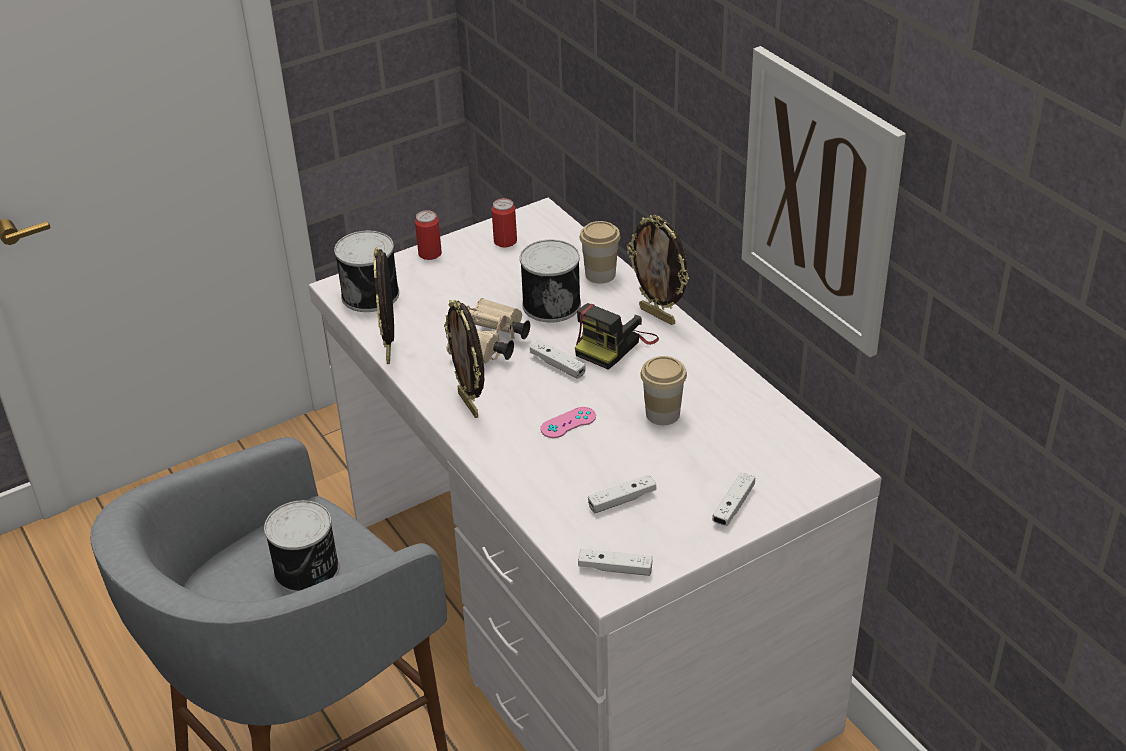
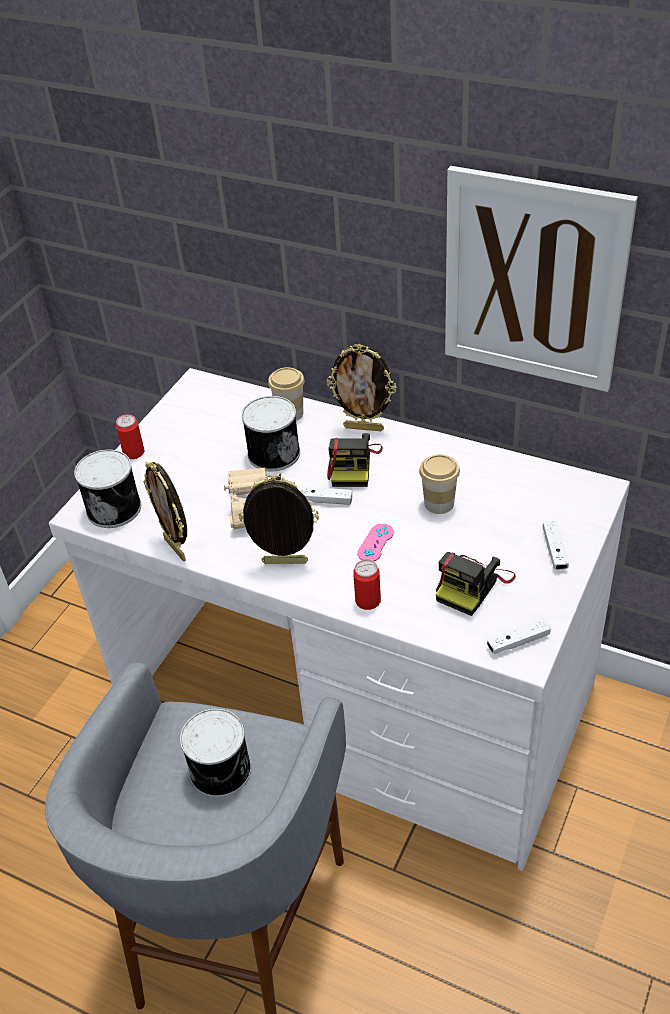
camera: 30 degrees left, 5 degrees up
(470, 404) = (284, 564): picture frame -> picture frame turned 150 degrees clockwise
(505, 241) = (188, 417): can -> can (368, 601)
(622, 500) = (472, 585): white game controller -> camera

